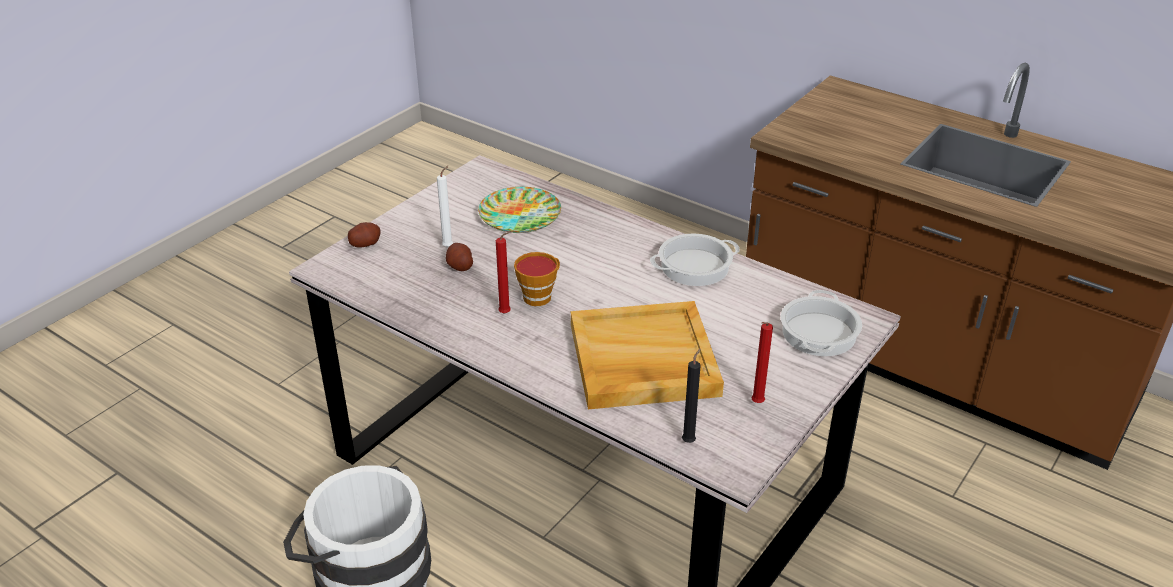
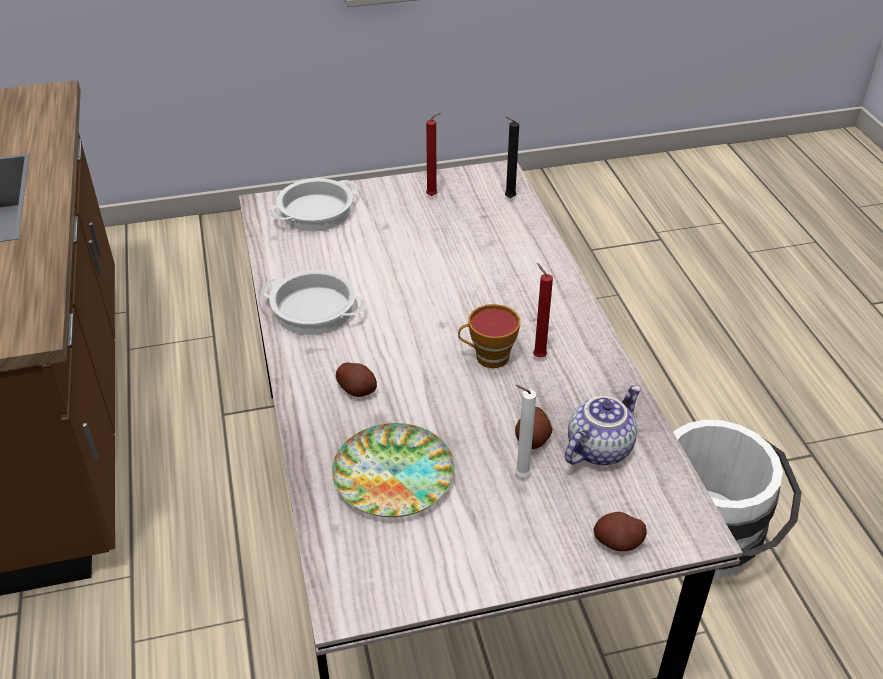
camera: 140 degrees left, 5 degrees up
(414, 280) = (598, 447): none -> teapot
(597, 240) = (357, 389): none -> potato
(642, 360) = (471, 258): beige tray -> none

